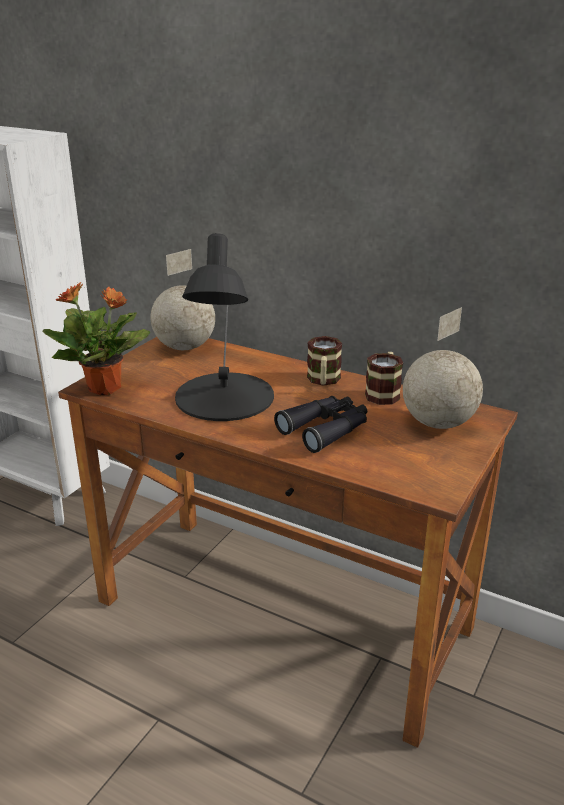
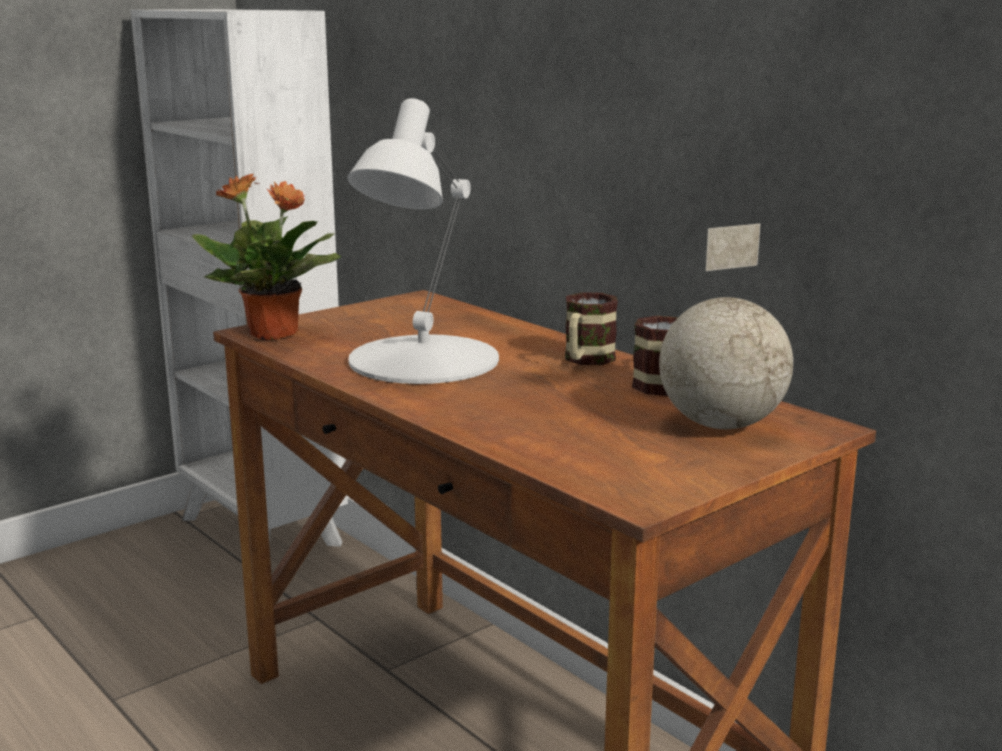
camera: 20 degrees right, 10 degrees down
(184, 347) = (421, 308): globe -> none
(223, 397) = (421, 360): black table lamp -> white table lamp
(326, 429) = (534, 409): black binoculars -> none

